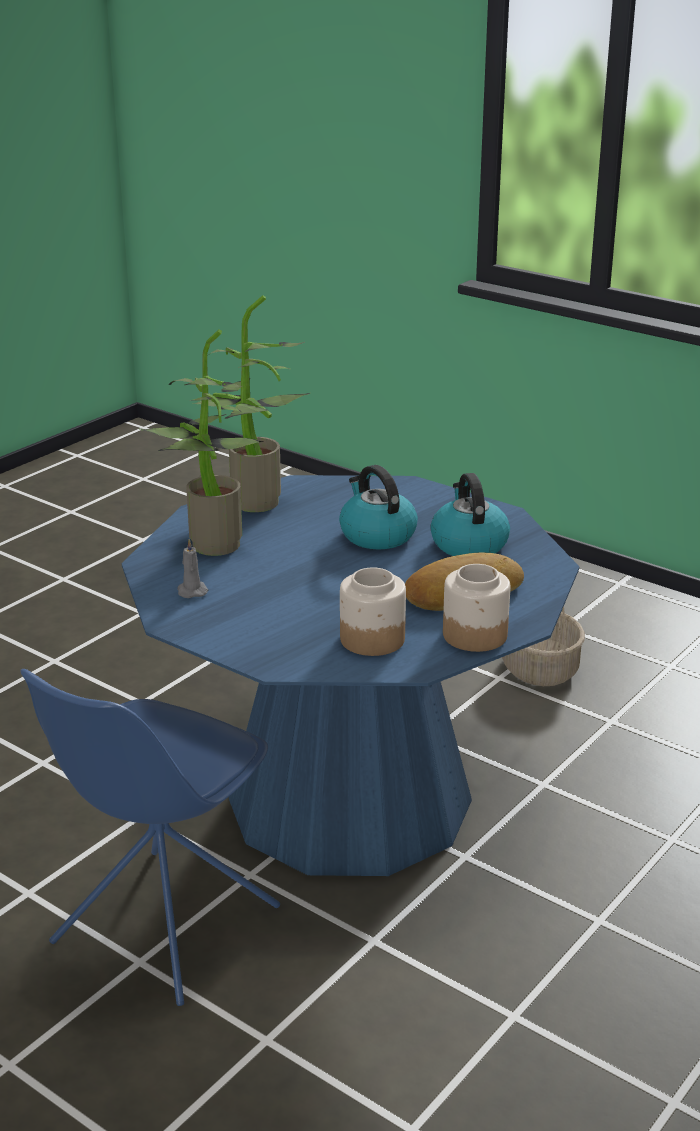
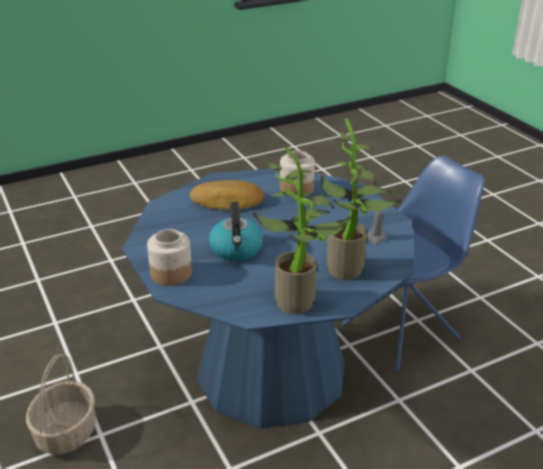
camera: 155 degrees left, 5 degrees up
(468, 544) = (189, 229): kettle -> none
(475, 635) = (246, 179): jar -> jar (170, 273)

